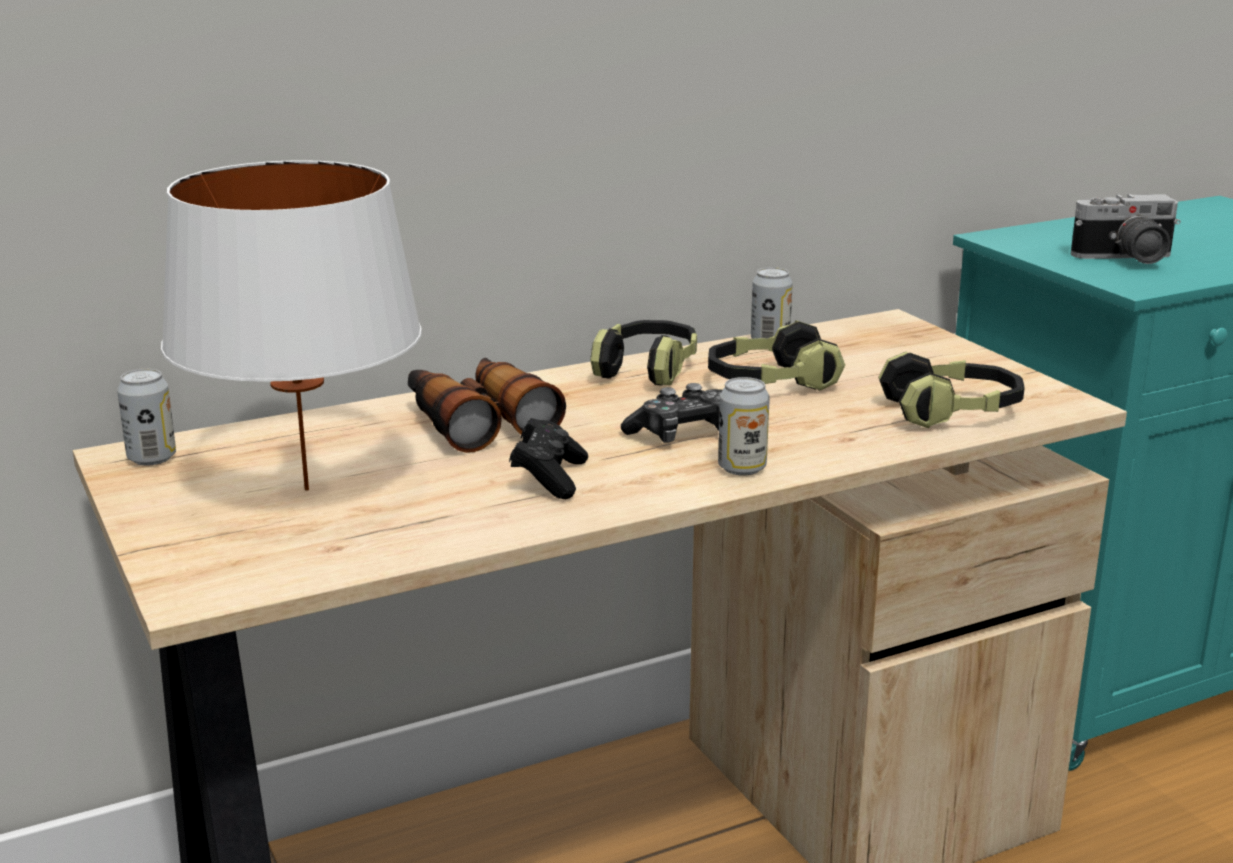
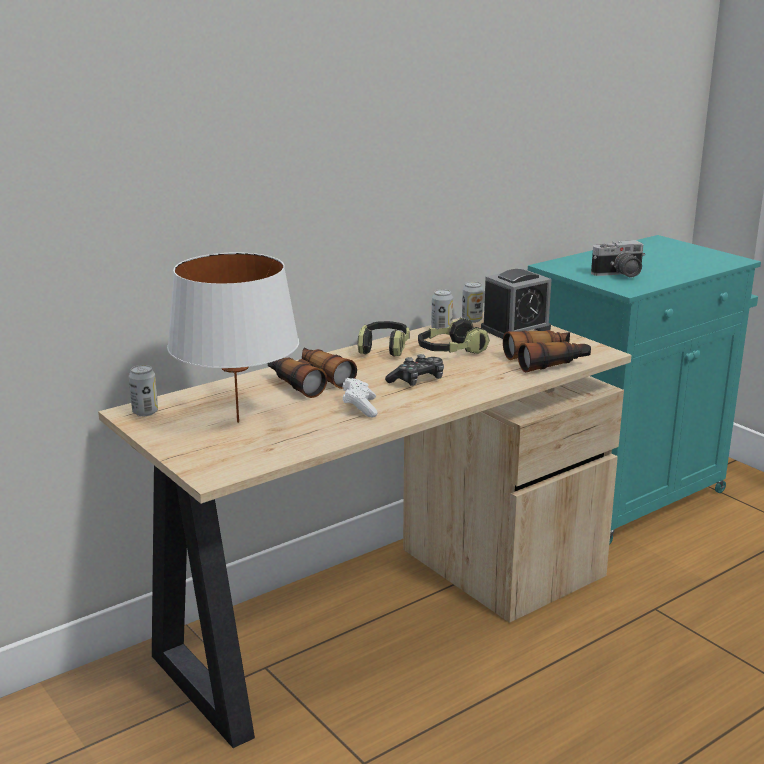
camera: 10 degrees left, 0 degrees up
(549, 478) = (359, 407): black game controller -> white game controller
(742, 468) = (453, 396): can -> can (472, 320)
(910, 349) = (515, 328): none -> alarm clock
(952, 412) = (547, 361): headphones -> binoculars

